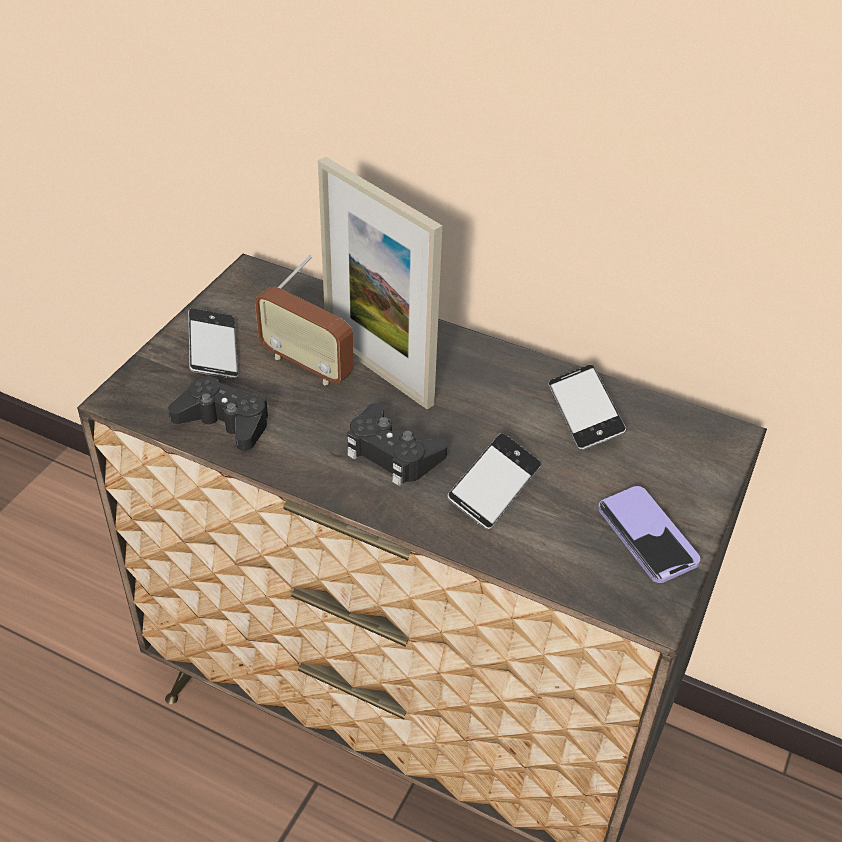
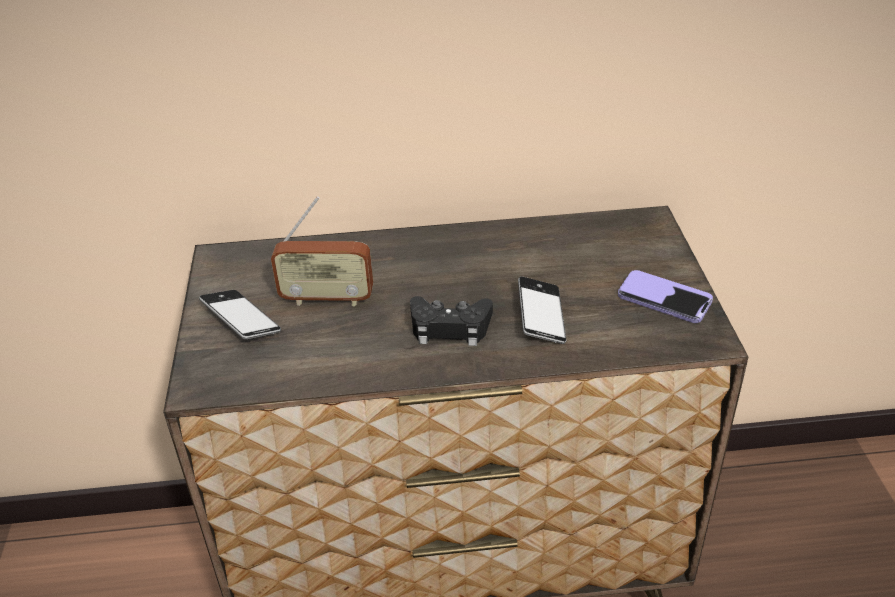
camera: 30 degrees left, 5 degrees down
(224, 422) = (301, 365): black game controller -> none
(378, 370) = (384, 279): picture frame -> none
(584, 413) = (552, 244): phone -> none

